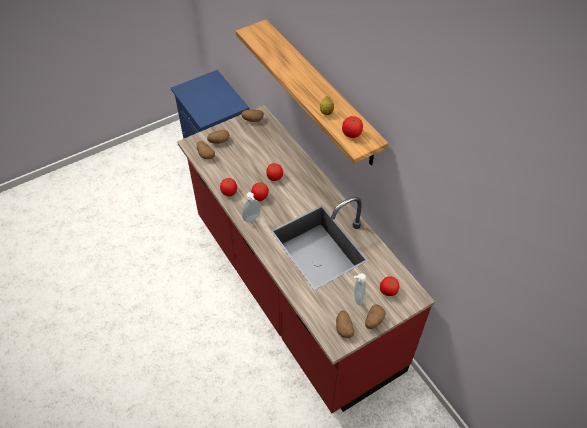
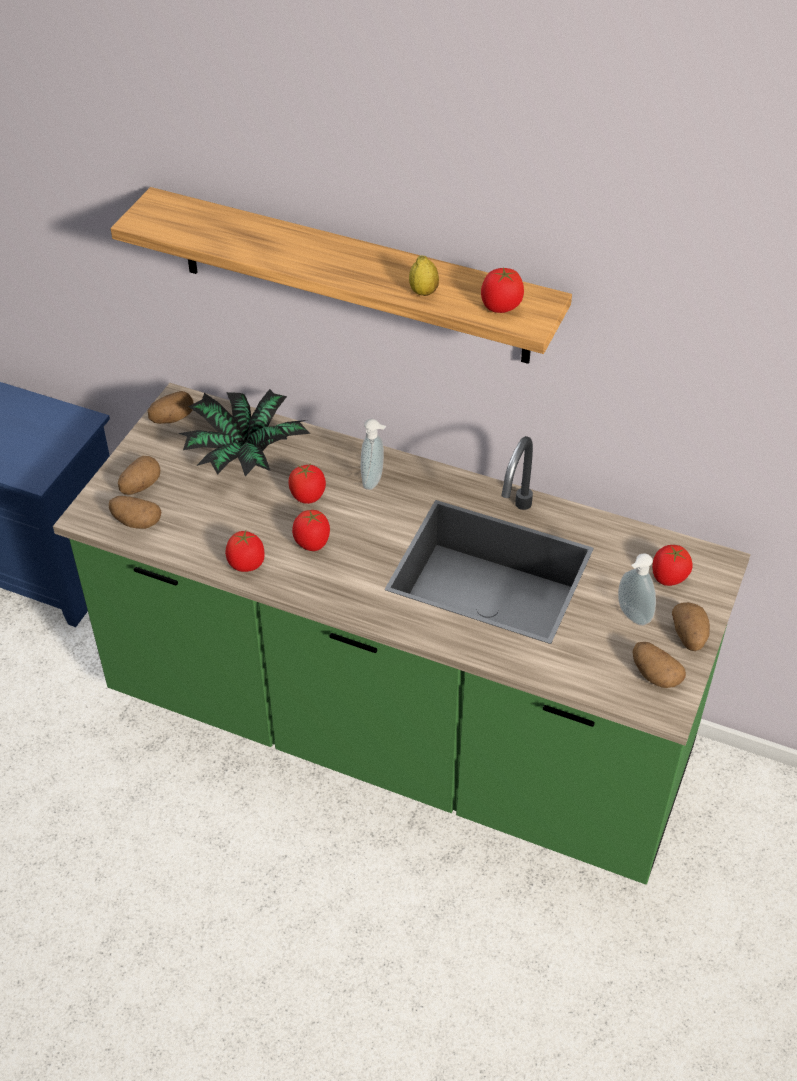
camera: 35 degrees left, 5 degrees down
(252, 219) = (333, 587): soap dispenser -> soap dispenser (374, 481)
(266, 148) = (245, 455): none -> potted plant
(293, 292) = (398, 731): red counter -> green counter

